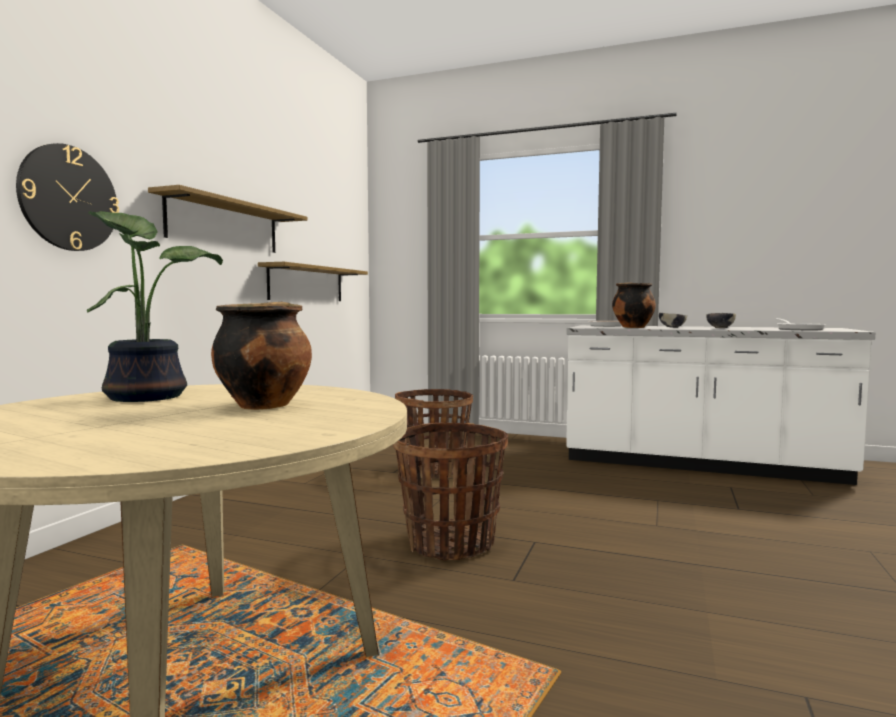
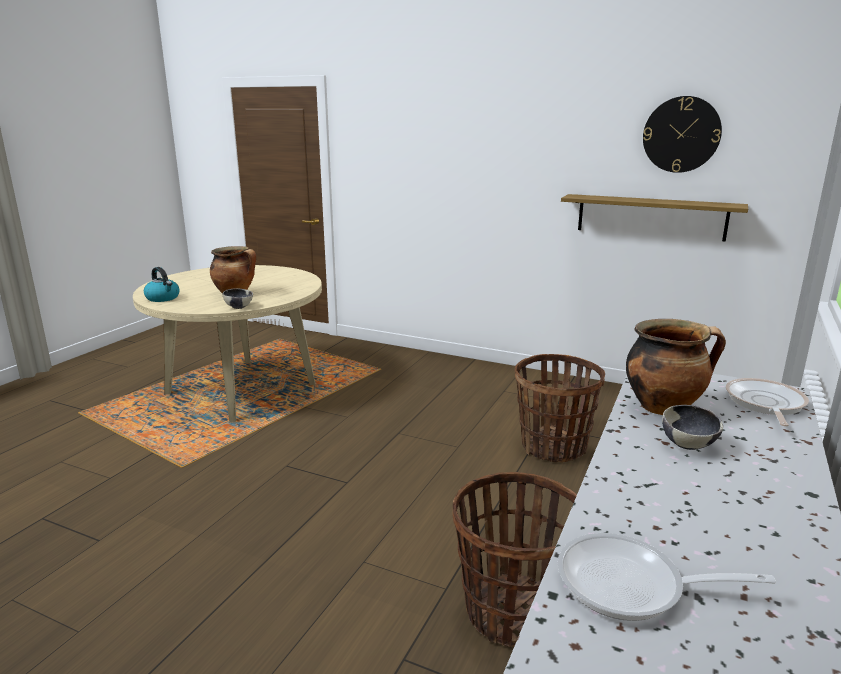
camera: 95 degrees right, 15 degrees up
(69, 198) = (402, 159): wall clock -> wall clock (681, 134)
(147, 396) = (281, 278): potted plant -> none
(225, 225) = (528, 163): shelf -> none
(267, 437) = (163, 298): none -> kettle
(450, 544) = (355, 447): basket -> basket (511, 612)
(720, 328) = (669, 489): bowl -> bowl (239, 307)

